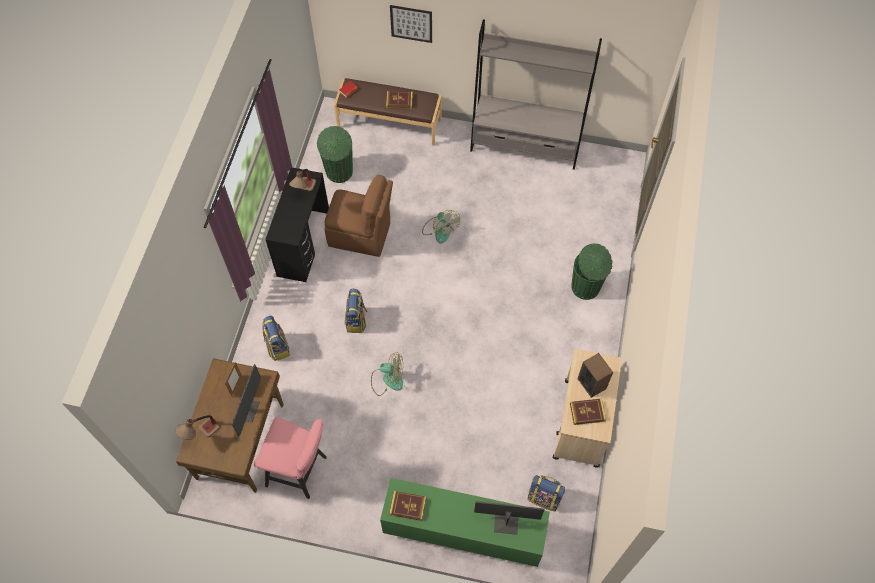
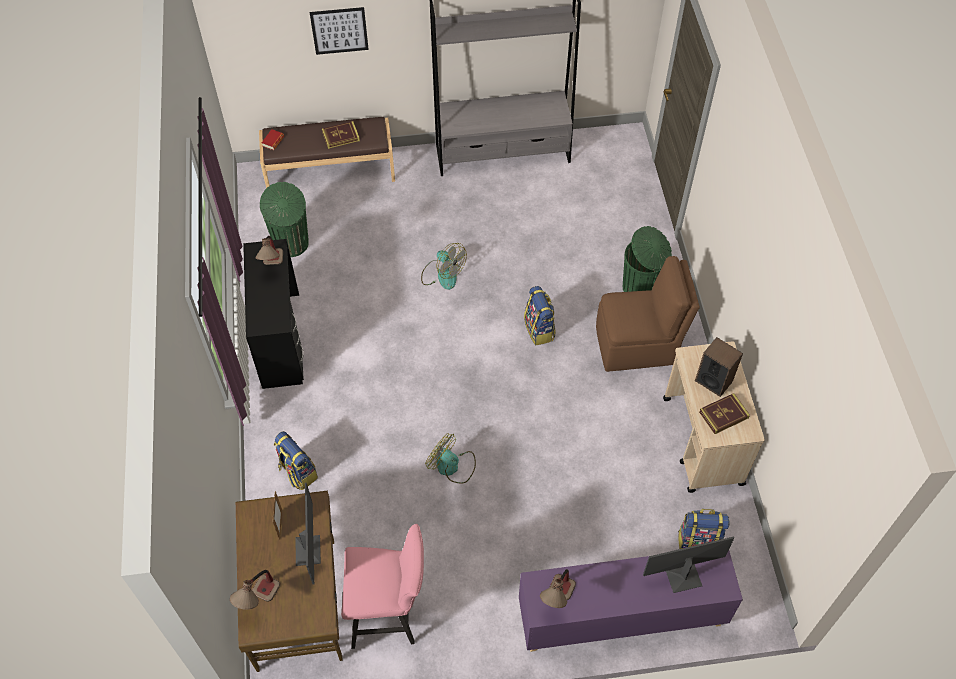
camera: 20 degrees left, 5 degrees down
(356, 320) = (385, 409): backpack -> backpack (539, 329)
(361, 235) = (349, 308): brown chair -> brown chair (637, 345)
(387, 379) = (452, 466): fan -> fan turned 135 degrees counterclockwise
(408, 506) = (557, 599): book -> table lamp
(463, 532) = (620, 616): green cabinet -> purple cabinet

